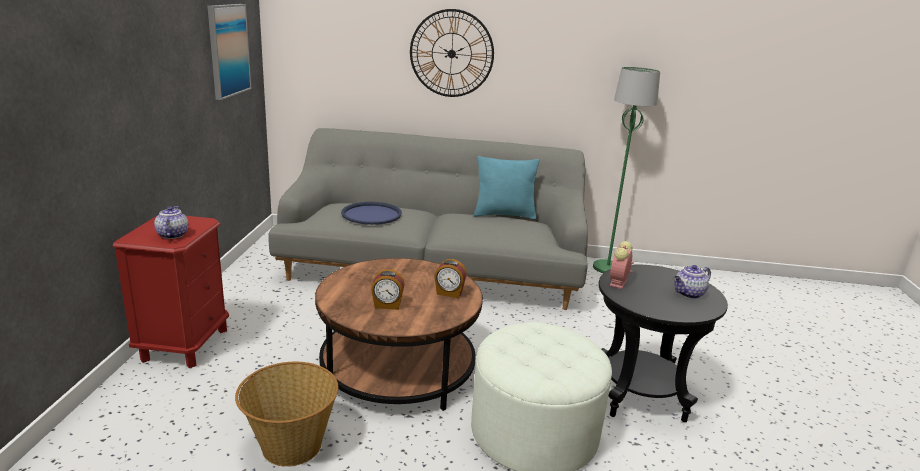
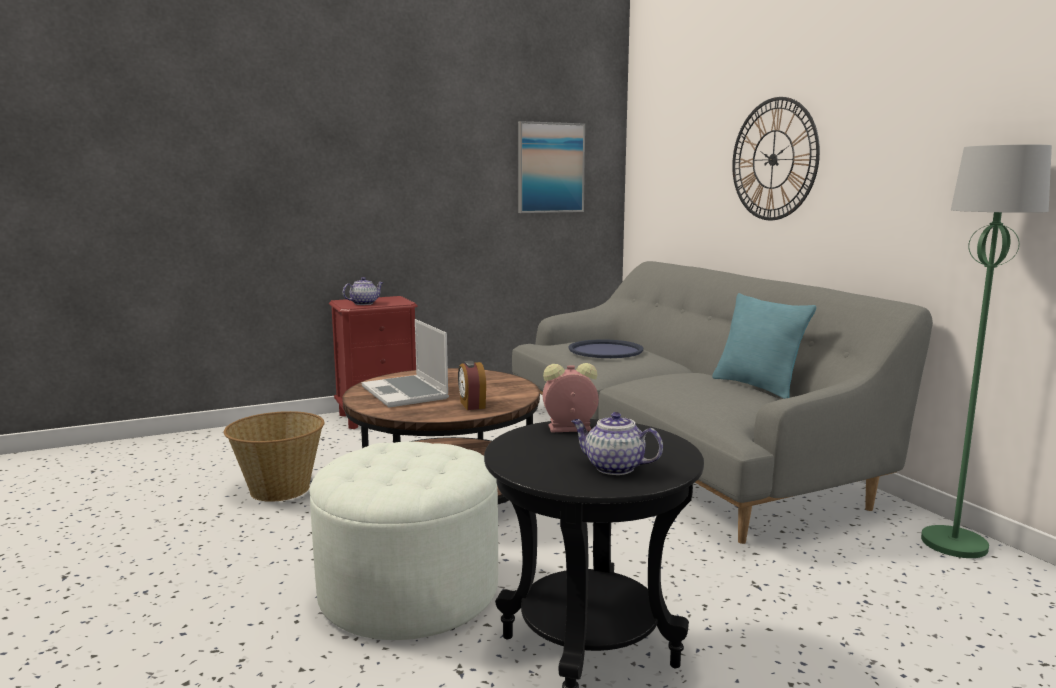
camera: 60 degrees right, 10 degrees down
(387, 305) = (406, 393): alarm clock -> laptop

